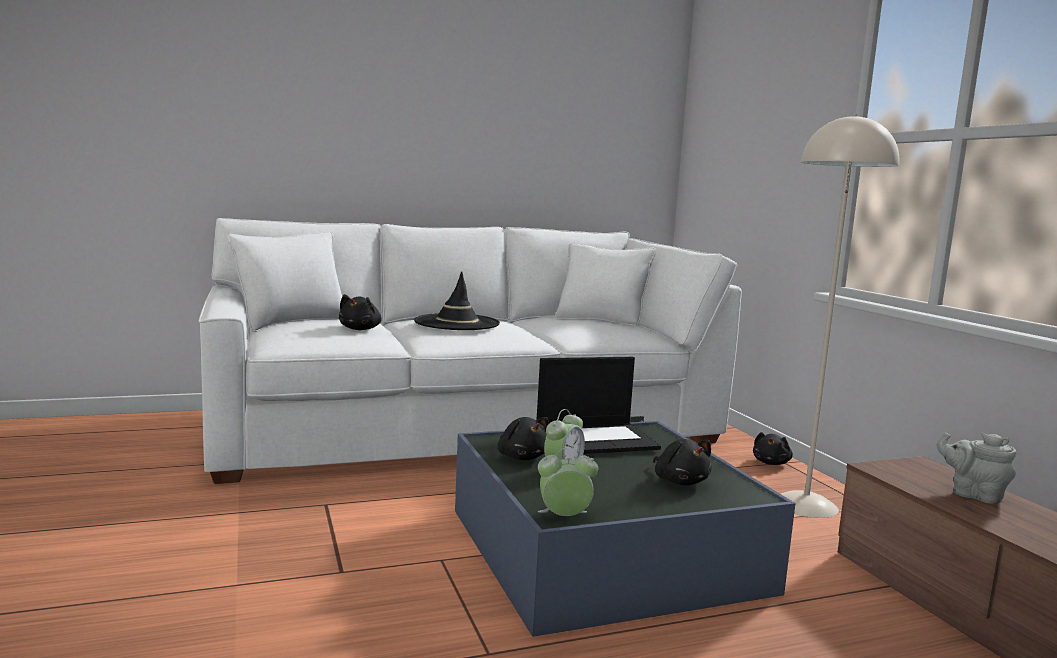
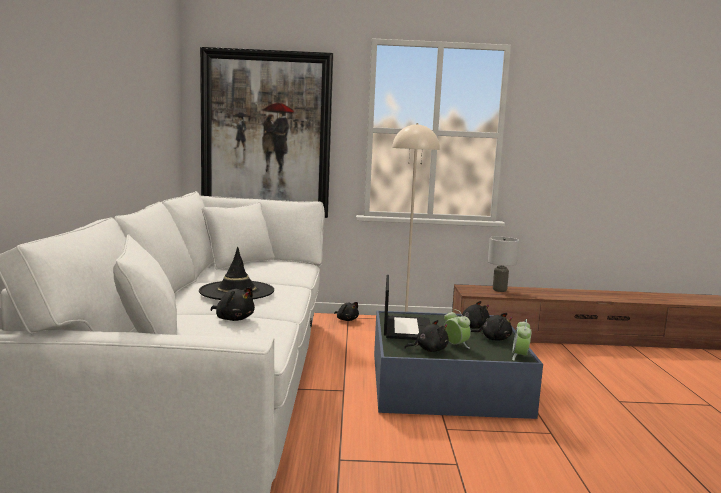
camera: 70 degrees left, 0 degrees up
(636, 497) = (493, 339): none -> black plush toy
(743, 160) = (266, 134): none -> picture
(973, 494) = (500, 290): grey teapot -> white table lamp

